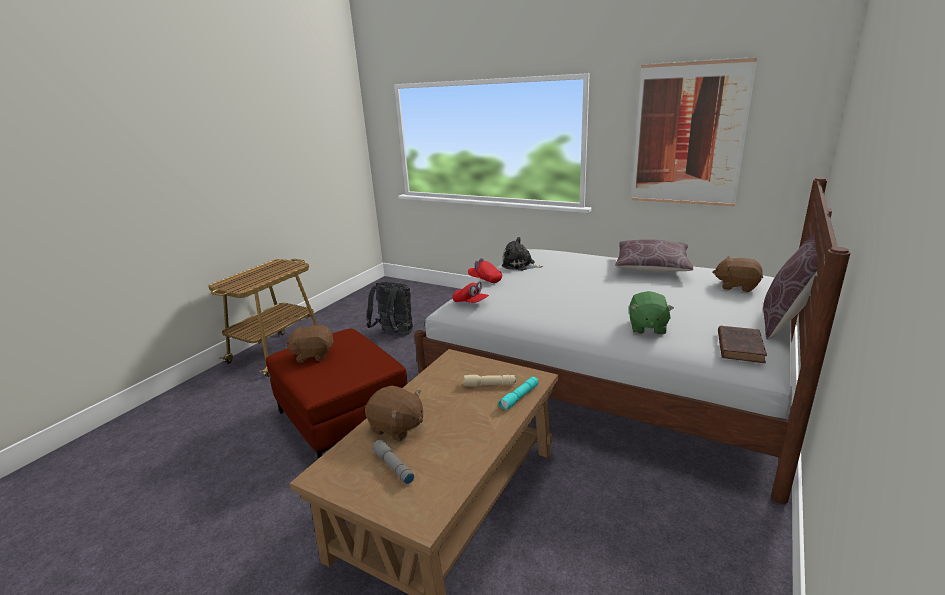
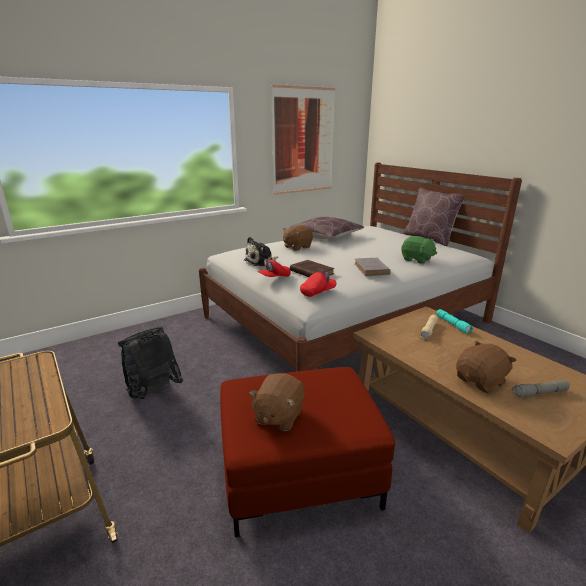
camera: 65 degrees left, 0 degrees up
(563, 310) = (371, 270): none -> grey book
(736, 286) = (378, 232): brown plush toy -> brown plush toy (297, 247)
(739, 346) = (455, 251): brown book -> brown book (310, 272)

